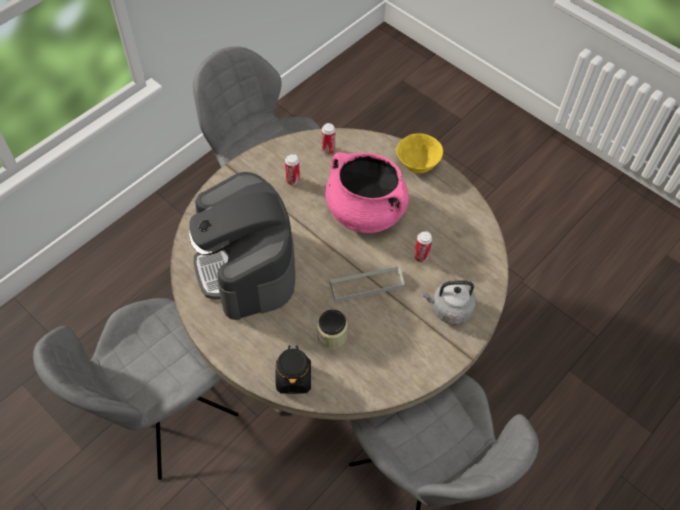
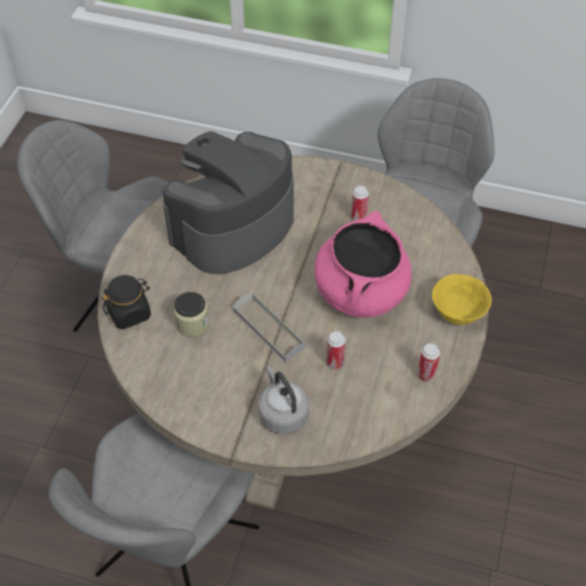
camera: 65 degrees right, 5 degrees down
(328, 150) = (419, 229): can -> can (426, 375)

